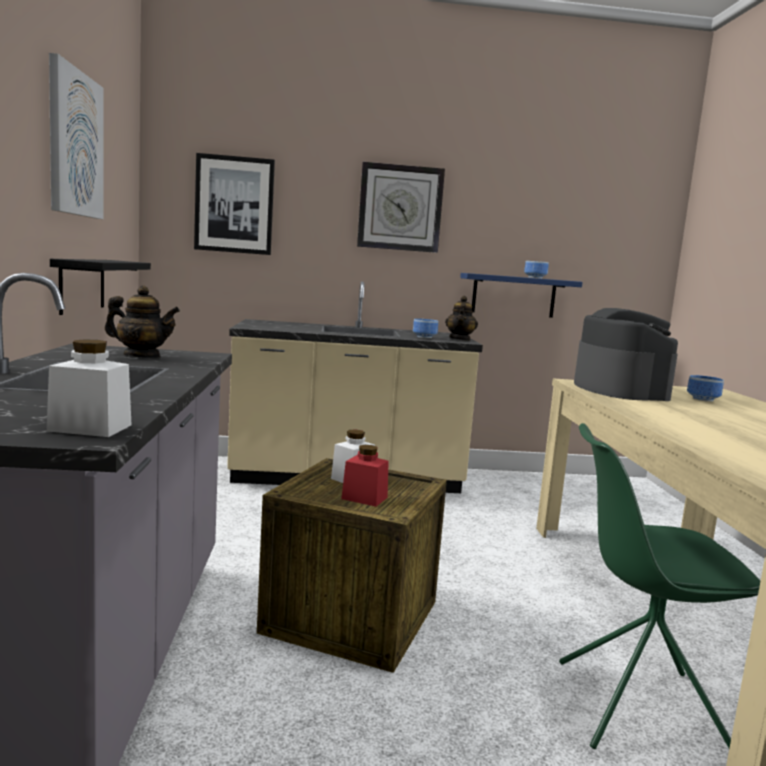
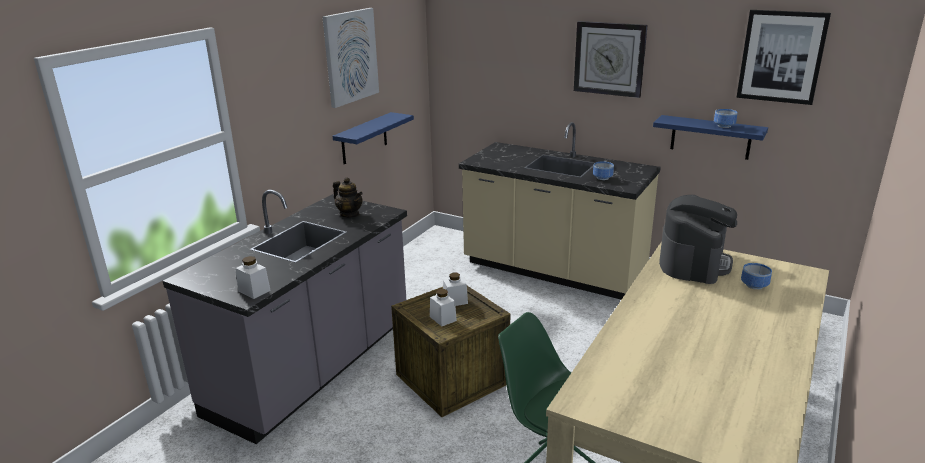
camera: 35 degrees right, 15 degrees up
(82, 285) = (364, 138): black shelf -> blue shelf
(234, 205) = (486, 57): picture -> picture (781, 57)
(364, 498) = (443, 318): red jar -> white jar
(460, 339) = (633, 181): teapot -> none

